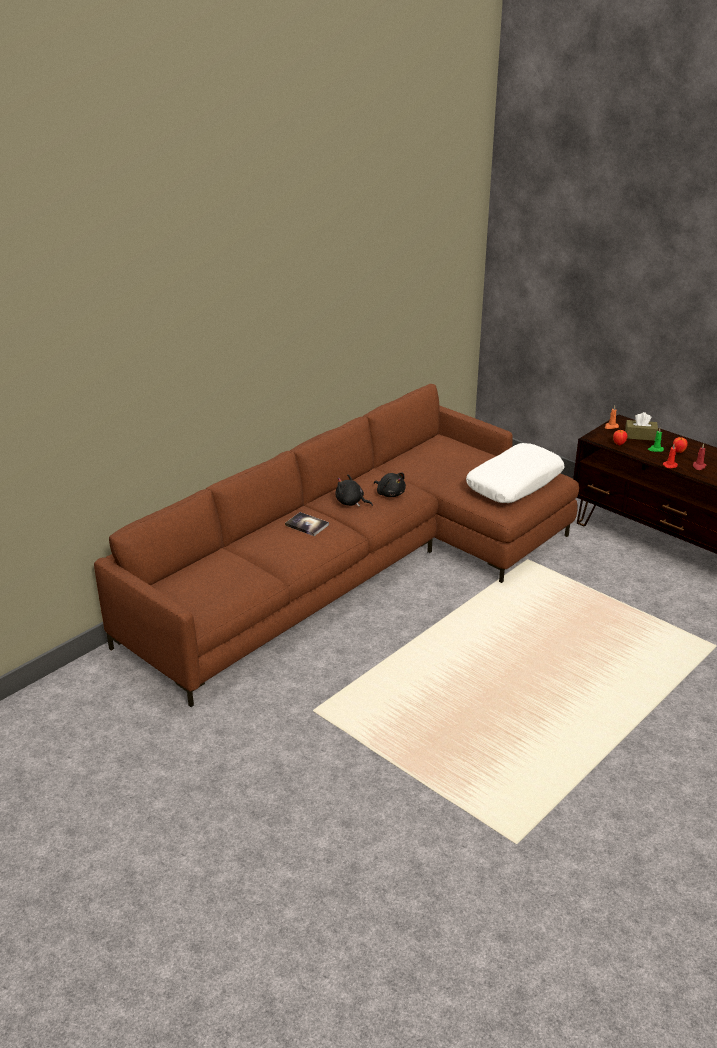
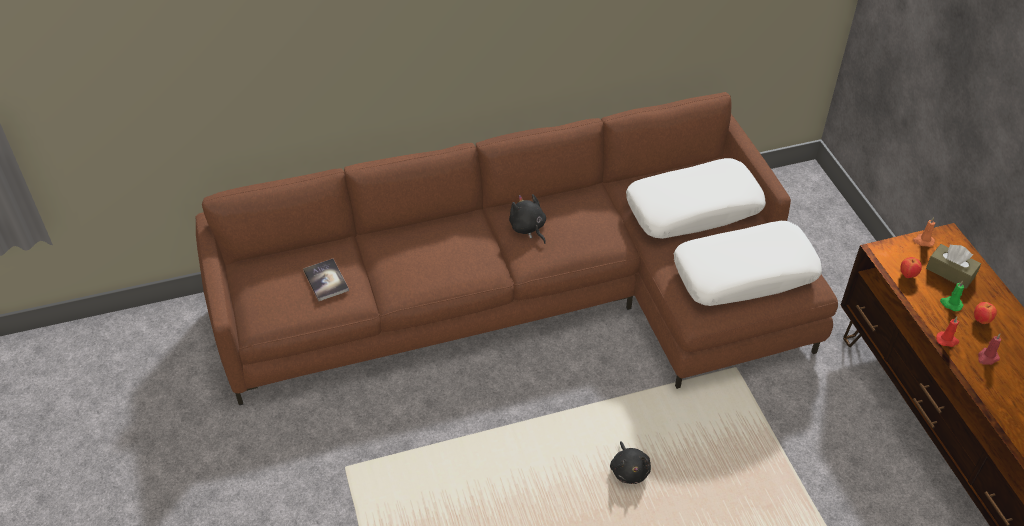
camera: 30 degrees right, 15 degrees up
(307, 525) = (453, 243): book -> book (326, 280)
(390, 494) = (581, 232): black plush toy -> black plush toy (629, 470)
(450, 461) = (693, 208): none -> white pillow

